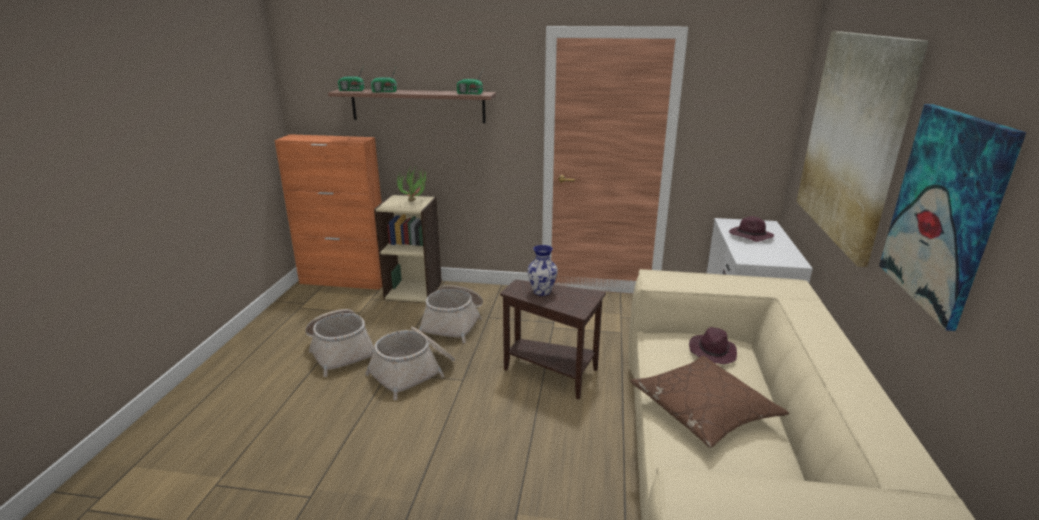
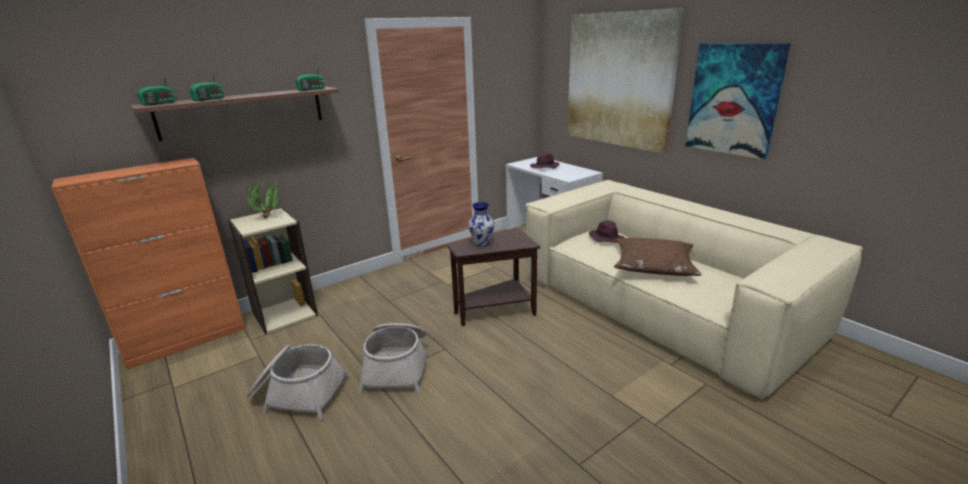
camera: 45 degrees left, 0 degrees up
(454, 323) = (368, 318): basket -> none

